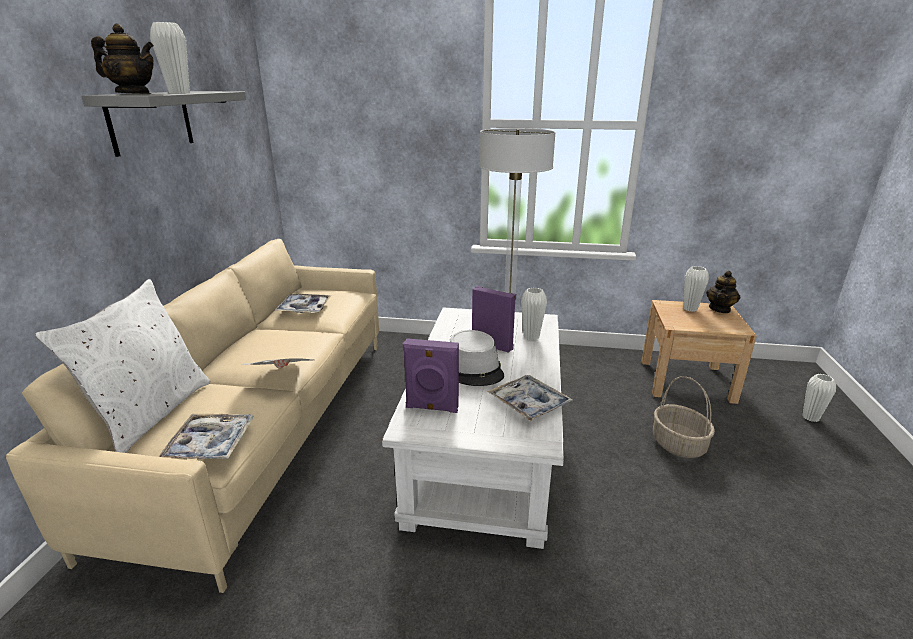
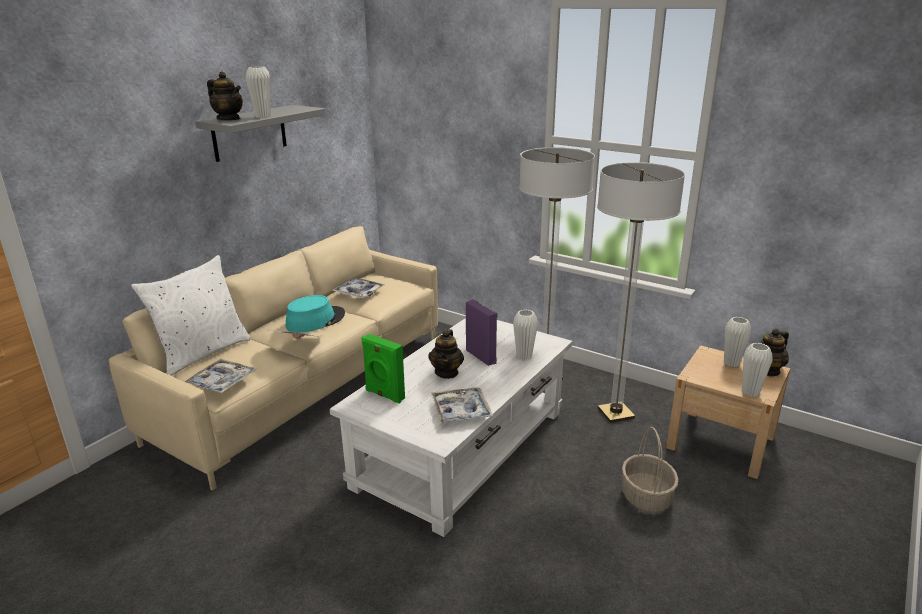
camera: 25 degrees right, 0 degrees up
(277, 345) = (315, 320): none -> turquoise hat
(432, 408) = (384, 395): purple speaker -> green speaker
(475, 368) = (447, 372): grey hat -> teapot
(589, 377) = (615, 413): none -> floor lamp
(810, 417) = (832, 515): white vase -> white vase (750, 392)

